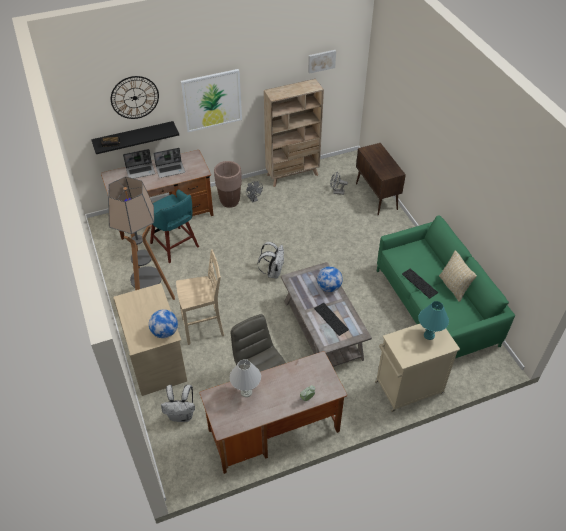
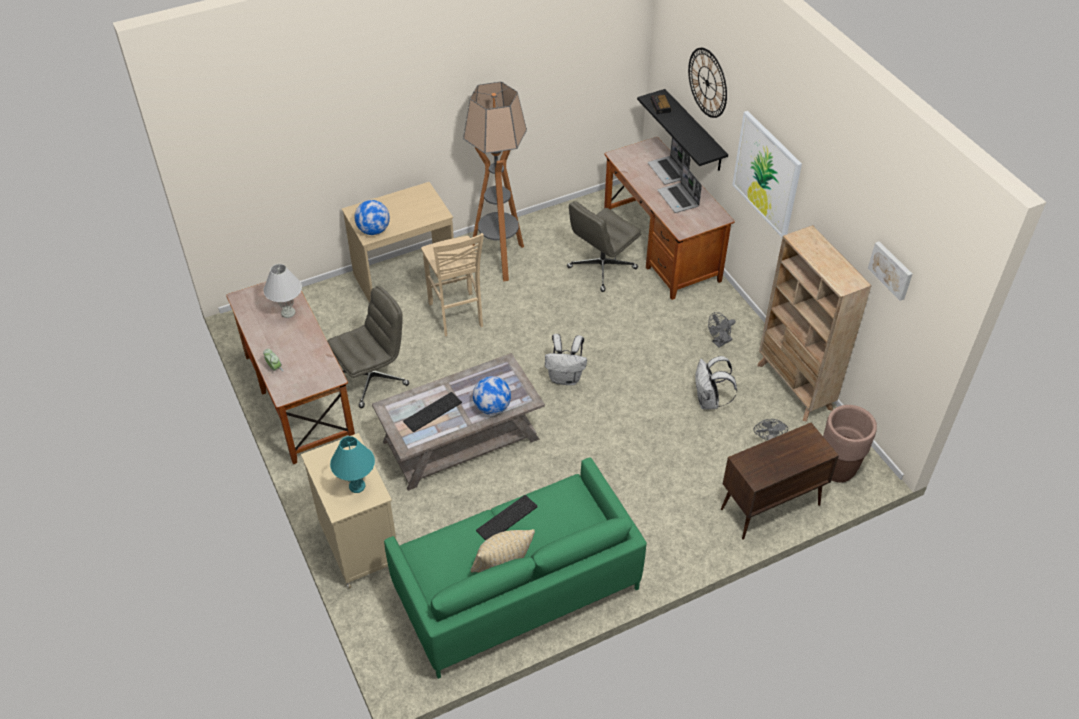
camera: 85 degrees right, 0 degrees up
(175, 246) = (601, 268): turquoise stool -> grey office chair
(182, 415) = (326, 312): white backpack -> white backpack (709, 401)
(229, 201) = (707, 315): brown planter -> brown planter (837, 469)

